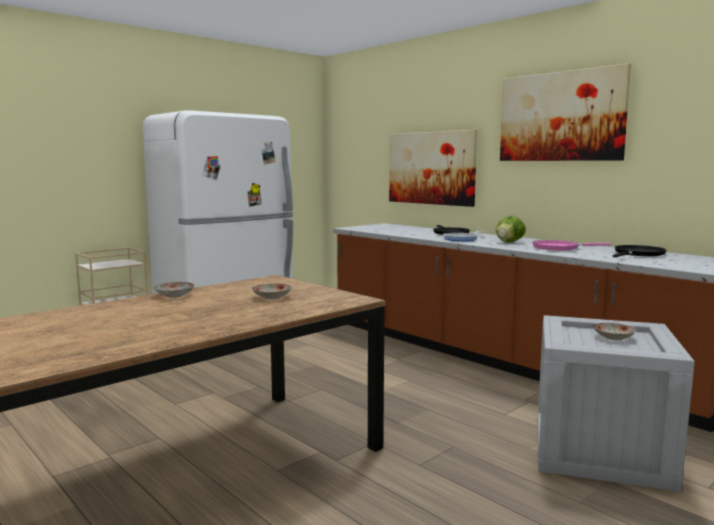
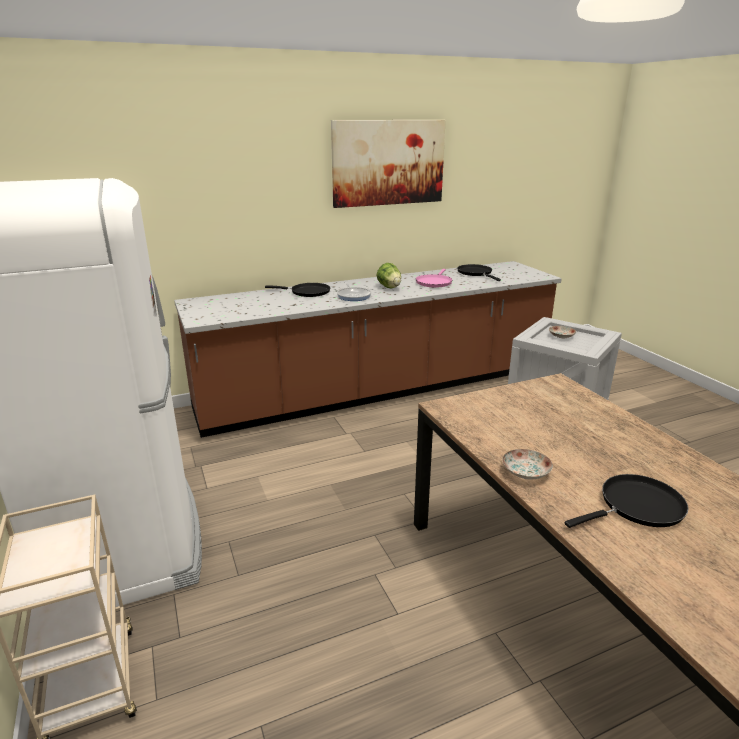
camera: 70 degrees left, 15 degrees up
(126, 317) = (637, 506): none -> black frying pan
(271, 297) = (543, 417): plate -> none
(431, 168) = (241, 221): picture -> none

